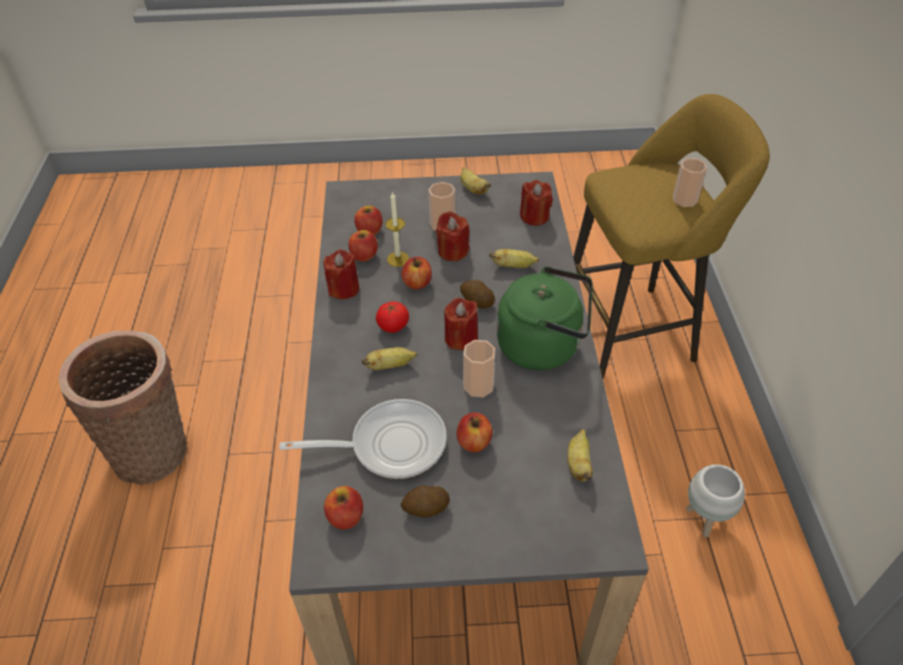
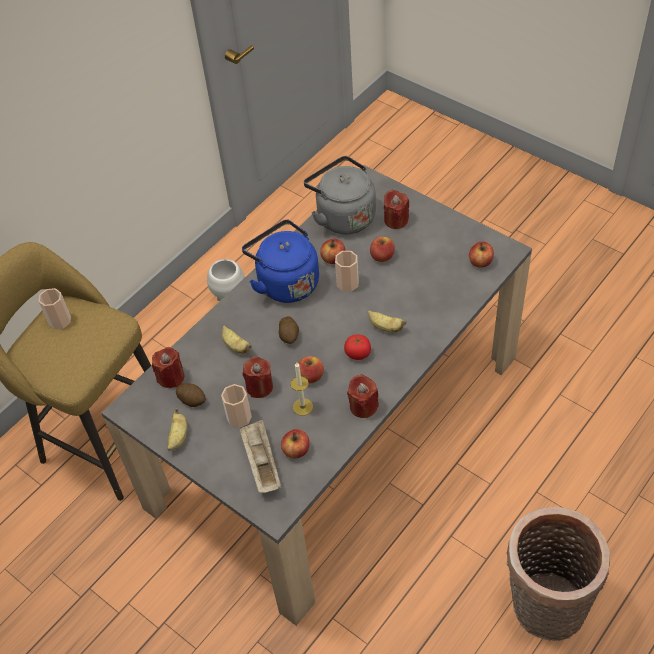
camera: 135 degrees left, 5 degrees up
(364, 255) = (323, 427): apple -> apple (333, 258)
(389, 209) = (261, 463): none -> beige tray
(390, 444) = (427, 282): frying pan -> none
(426, 509) = (437, 242): potato -> potato (192, 400)
(461, 338) = (326, 317): red candle -> red candle (396, 220)
(543, 346) = (285, 282): green kettle -> blue kettle
(578, 464) = (343, 216): banana -> grey kettle

